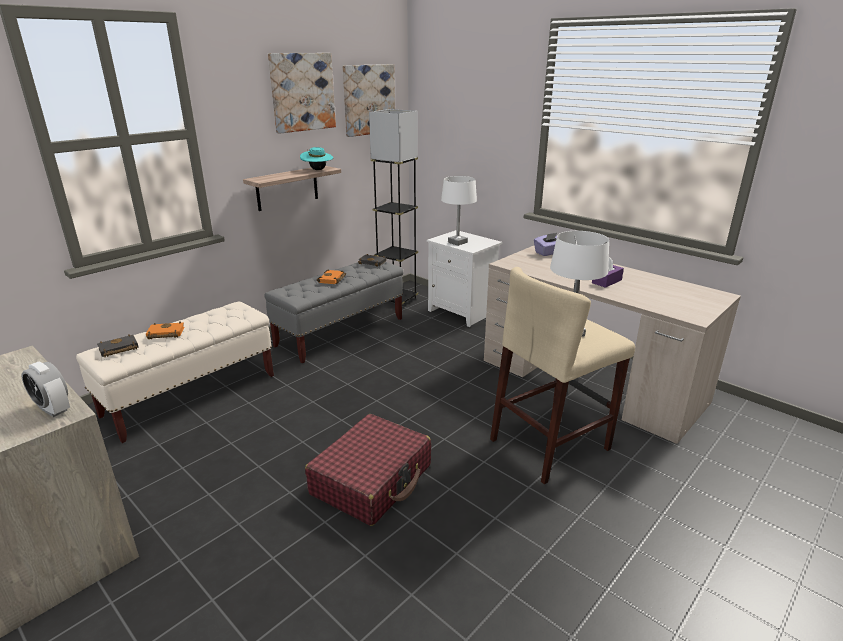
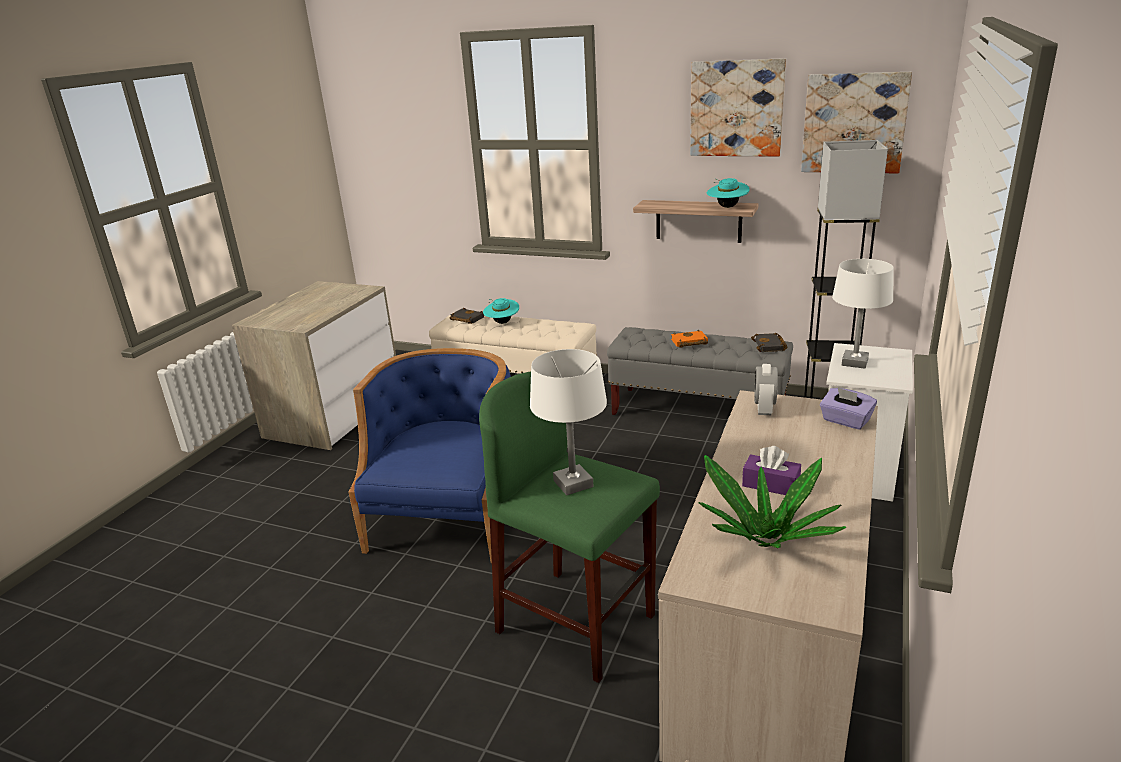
camera: 70 degrees right, 0 degrees up
(53, 409) = (307, 321): alarm clock -> alarm clock (764, 409)
(164, 334) = (502, 322): orange book -> turquoise hat
(372, 480) = (450, 516): red suitcase -> blue armchair
(550, 444) = (576, 624): beige stool -> green stool
(660, 294) = (766, 538): none -> potted plant

